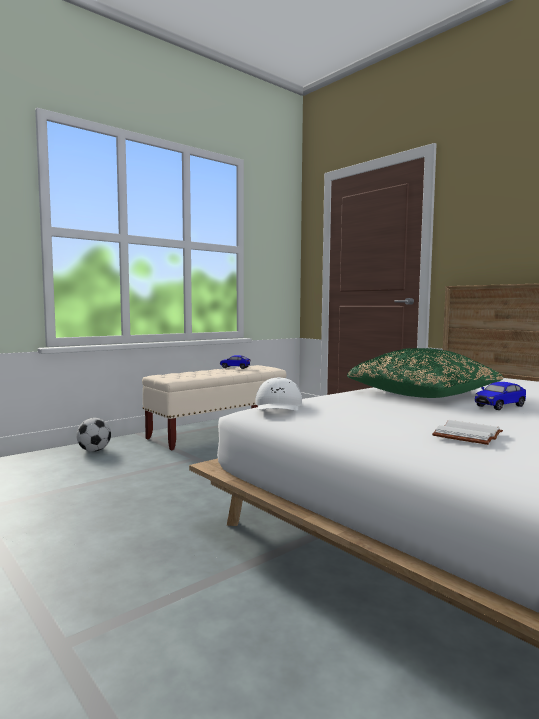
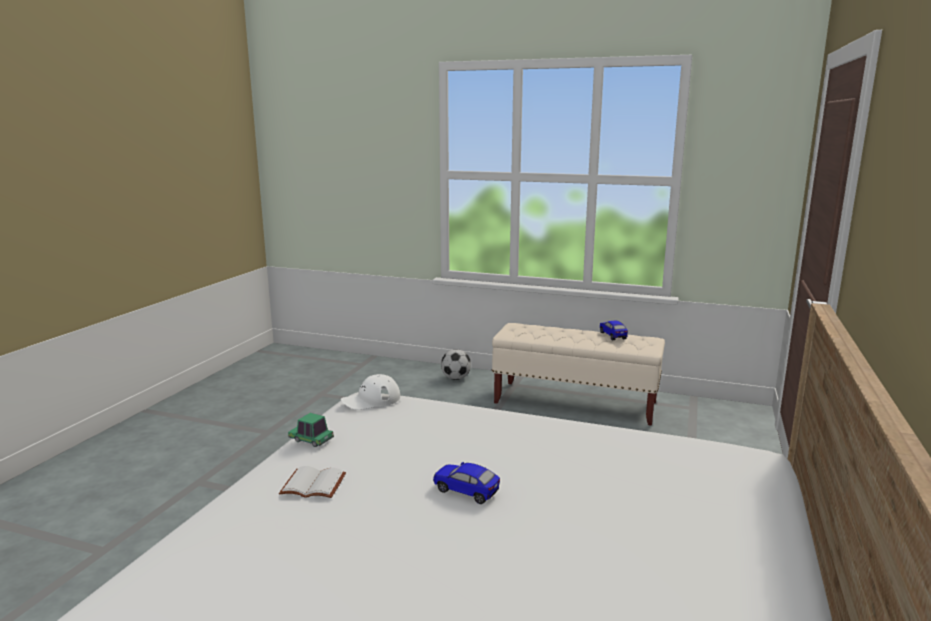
camera: 60 degrees right, 10 degrees up
(354, 427) = (311, 439): none -> toy car
(422, 393) = (507, 445): green pillow -> none

